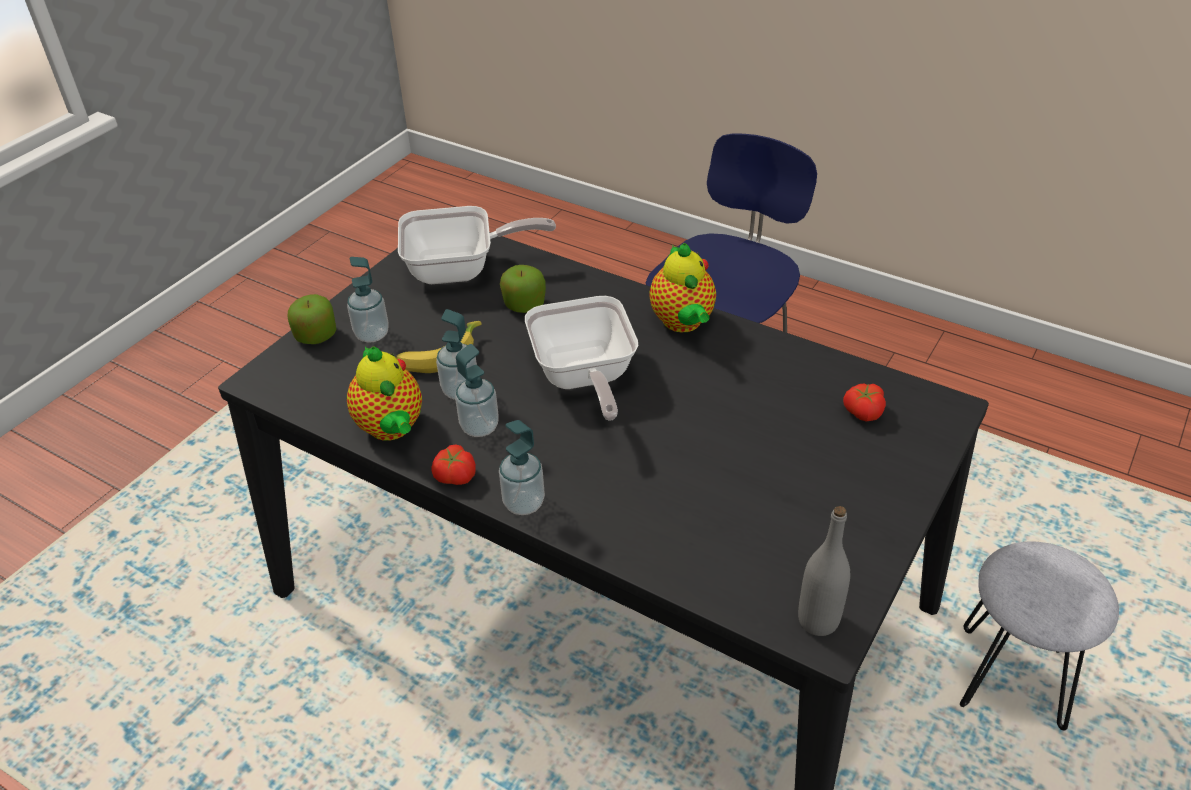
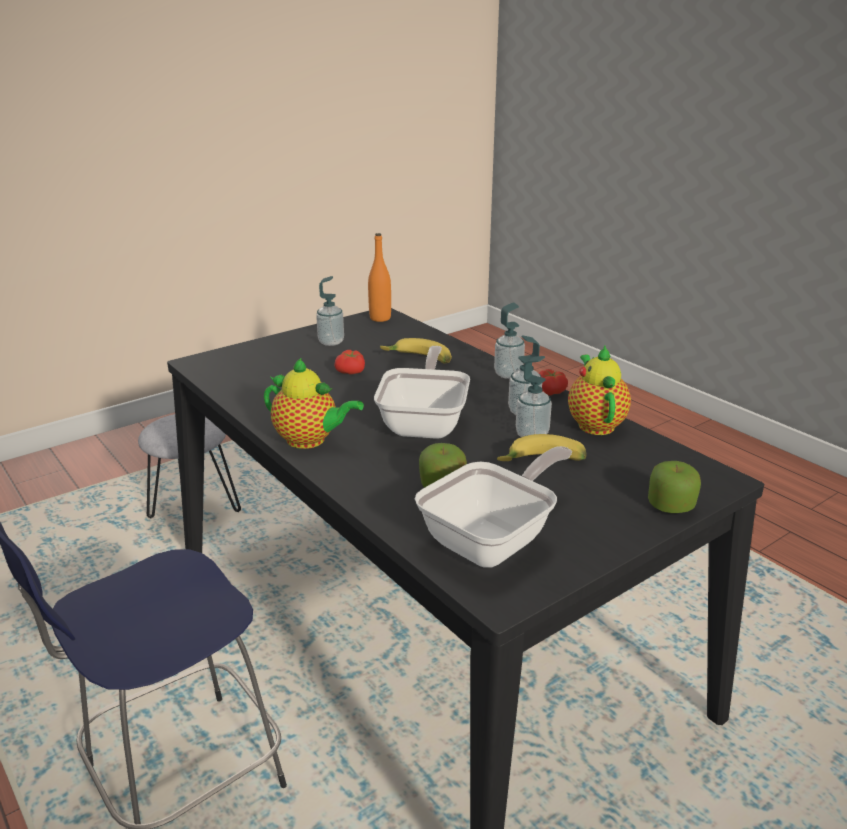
camera: 160 degrees left, 15 degrees down
(372, 334) = (609, 494): soap dispenser -> soap dispenser (331, 342)
(461, 270) = (494, 540): frying pan -> frying pan turned 120 degrees clockwise
(666, 502) = (418, 360): none -> banana
(683, 323) = (310, 440): teapot -> teapot turned 105 degrees clockwise
(818, 620) = (380, 318): grey bottle -> orange bottle
(862, 412) = (251, 370): tomato -> tomato (351, 372)

